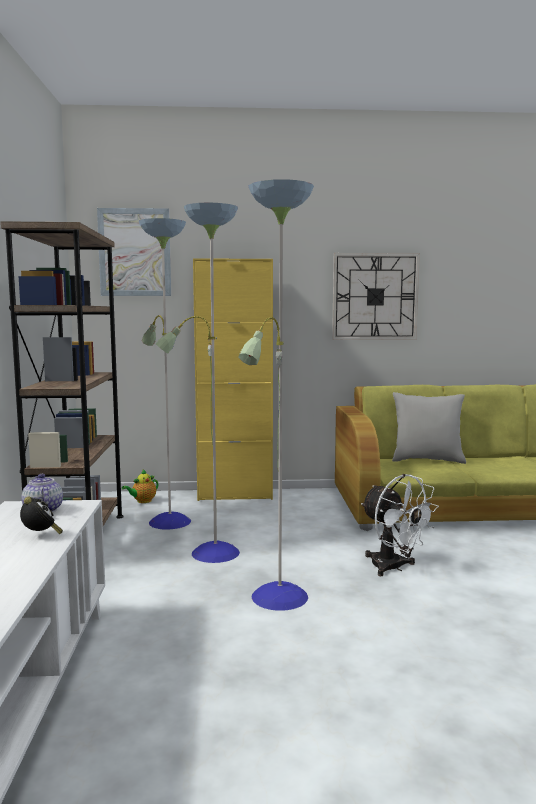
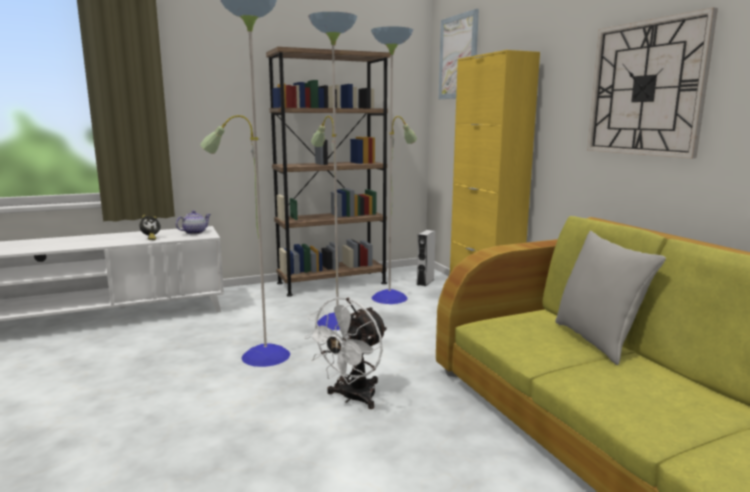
camera: 70 degrees right, 5 degrees up
(142, 501) = (425, 282): teapot -> grey speaker

